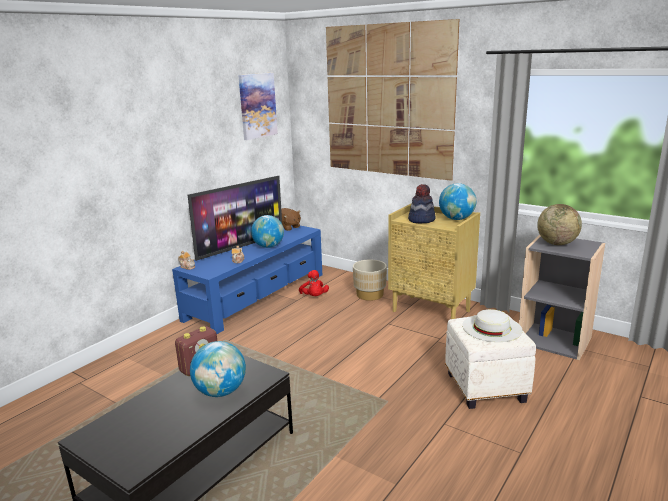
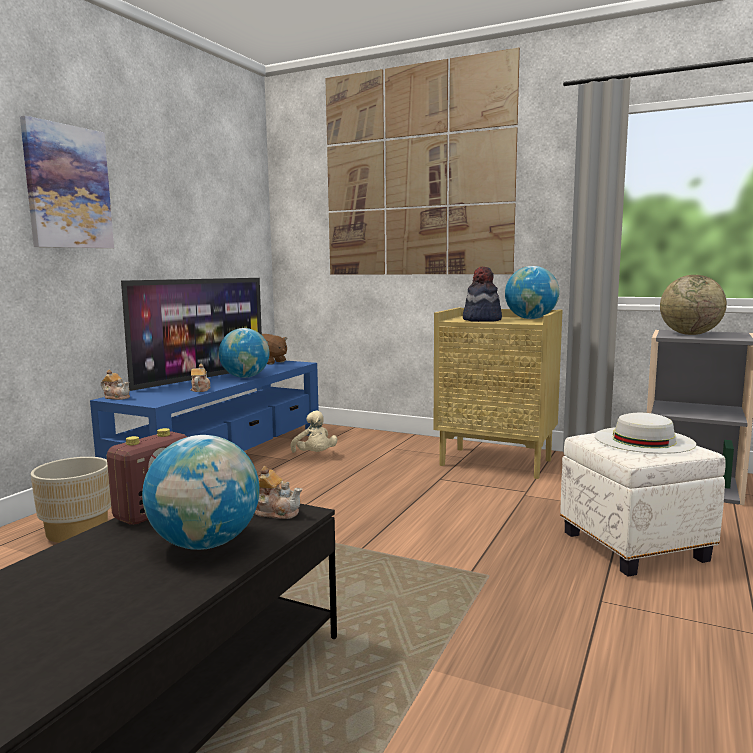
camera: 10 degrees left, 10 degrees down
(257, 105) = (227, 180): picture -> picture (68, 187)
(259, 372) = (275, 512): none -> teapot
(314, 297) = (315, 455): red plush toy -> beige plush toy
(370, 295) = (397, 449): beige planter -> beige planter (77, 531)

